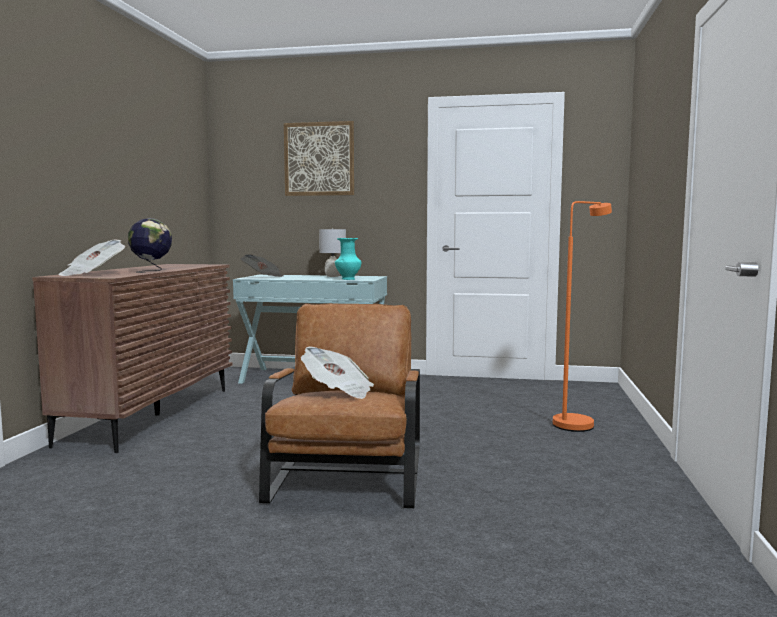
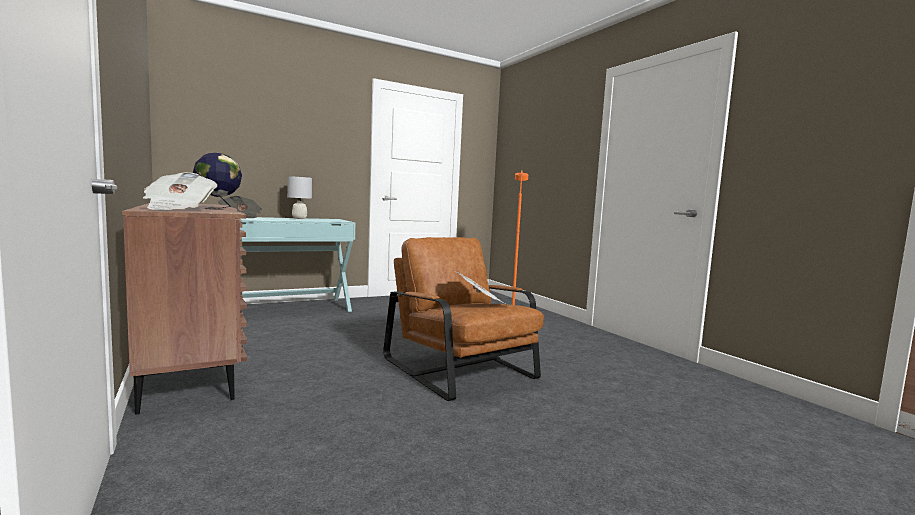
camera: 40 degrees left, 0 degrees up
(319, 158) = (278, 112): picture -> none
(348, 279) = (328, 221): turquoise vase -> none

